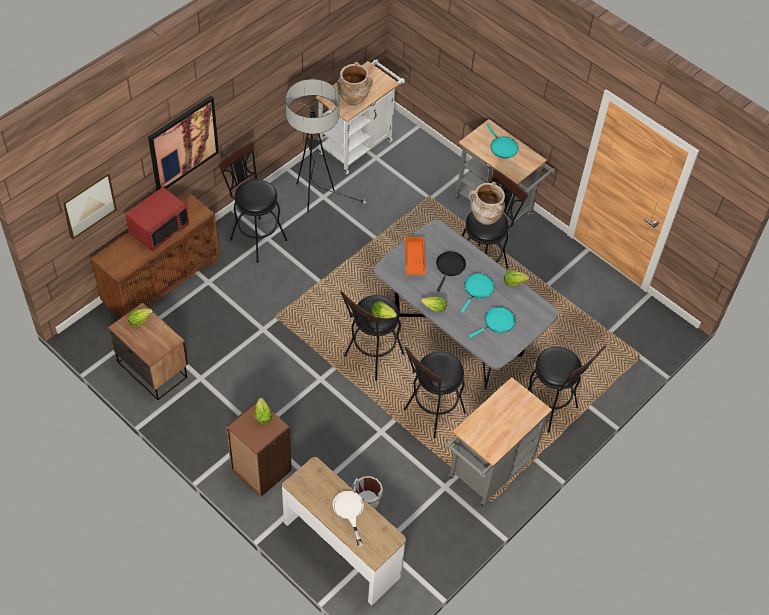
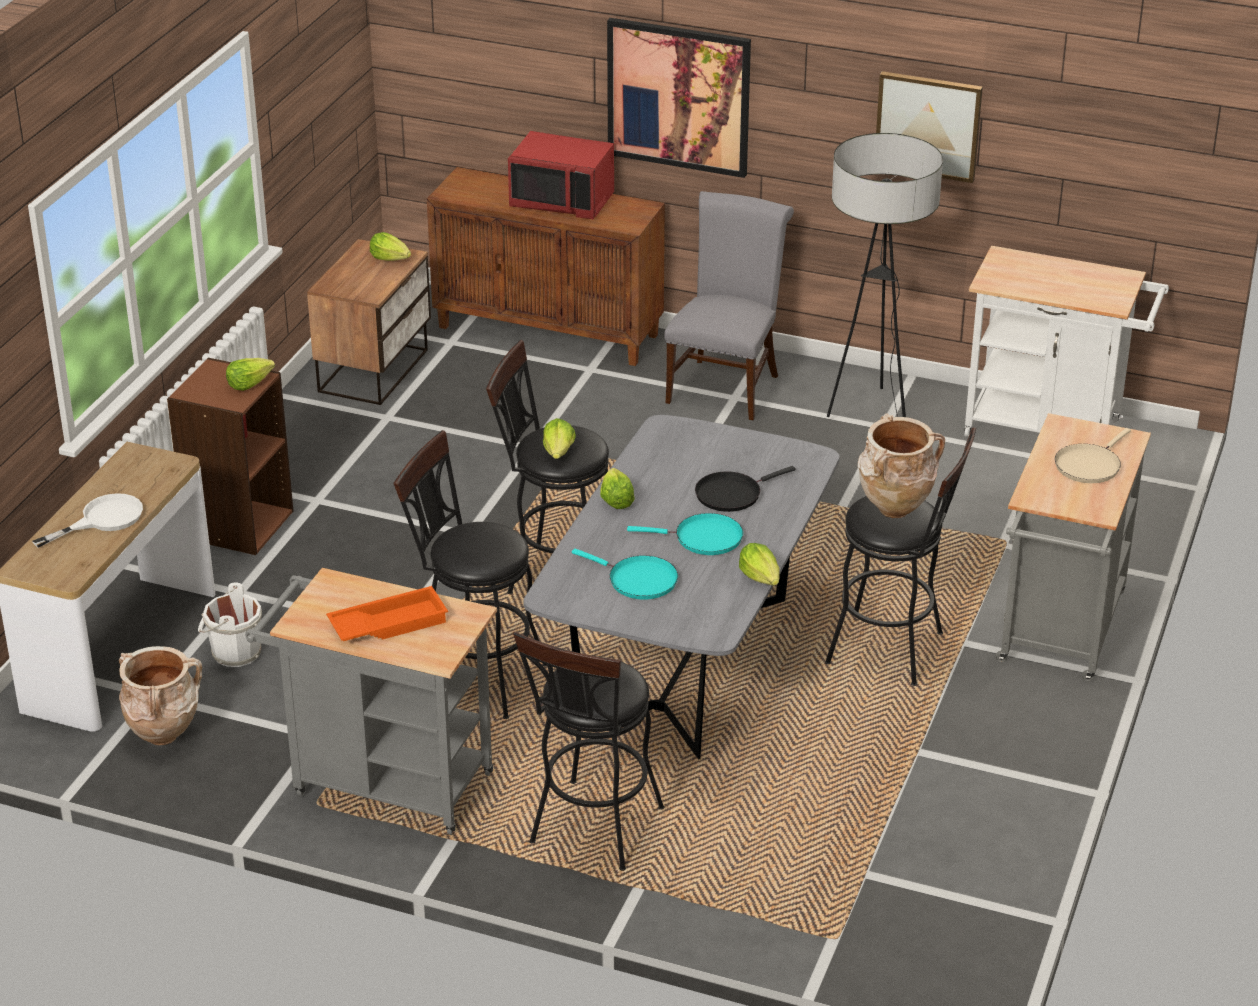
camera: 70 degrees right, 20 degrees down
(88, 204) = (478, 58): picture -> picture (928, 125)
(255, 237) = (725, 385): black stool -> grey chair
(353, 100) = (1026, 282): beige vase -> beige vase (165, 736)
(414, 259) = (716, 450): orange tray -> orange tray (388, 623)
(450, 267) = (731, 494): black frying pan -> black frying pan turned 150 degrees clockwise
(502, 147) = (1089, 465): turquoise frying pan -> beige frying pan

